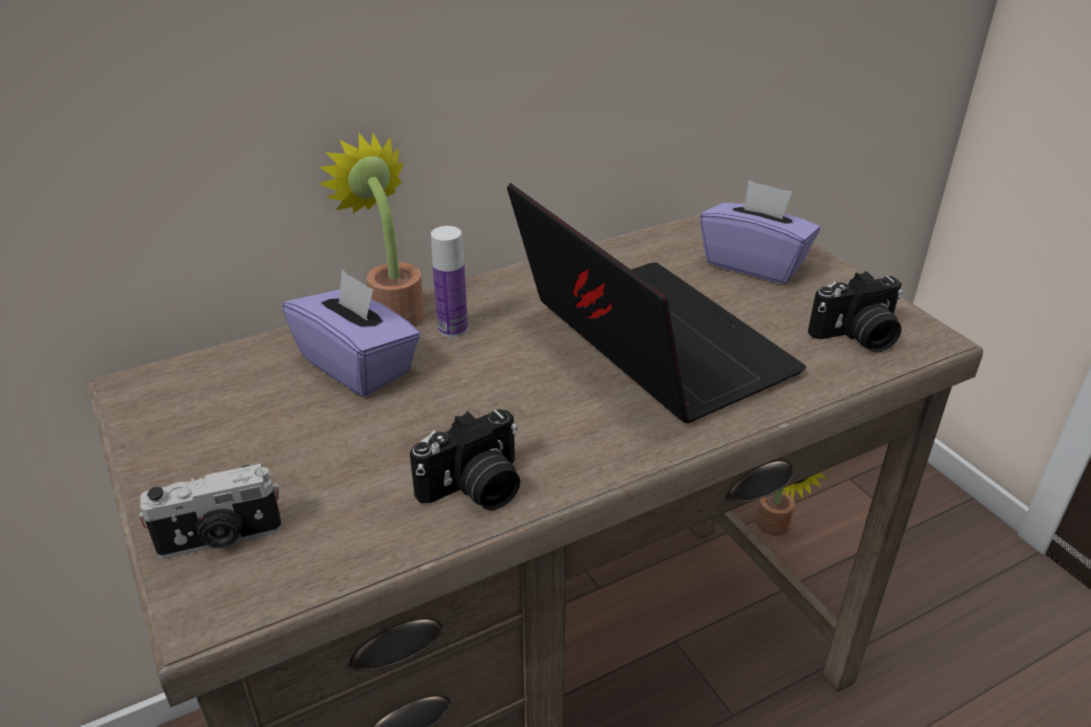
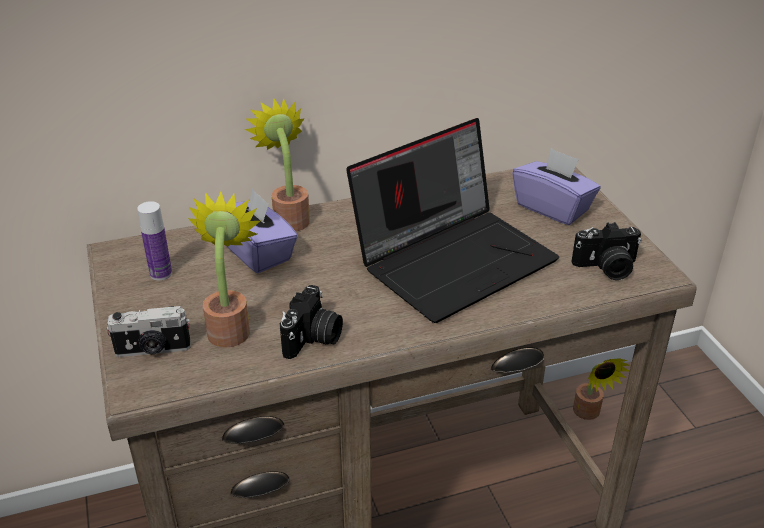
camera: 10 degrees right, 0 degrees up
(340, 485) = (230, 327): none -> potted plant
(453, 329) = (326, 234): bottle -> bottle (161, 273)
(475, 489) = (313, 339): camera -> camera turned 45 degrees counterclockwise
(646, 345) = (454, 258): laptop -> laptop turned 75 degrees clockwise

